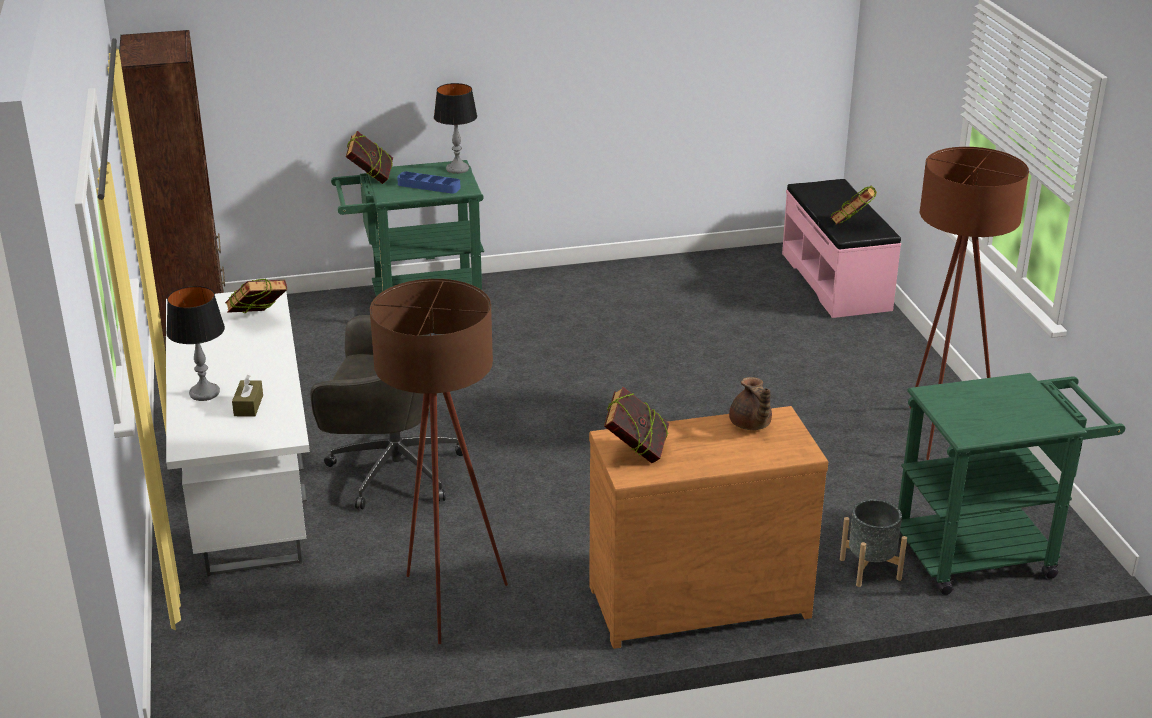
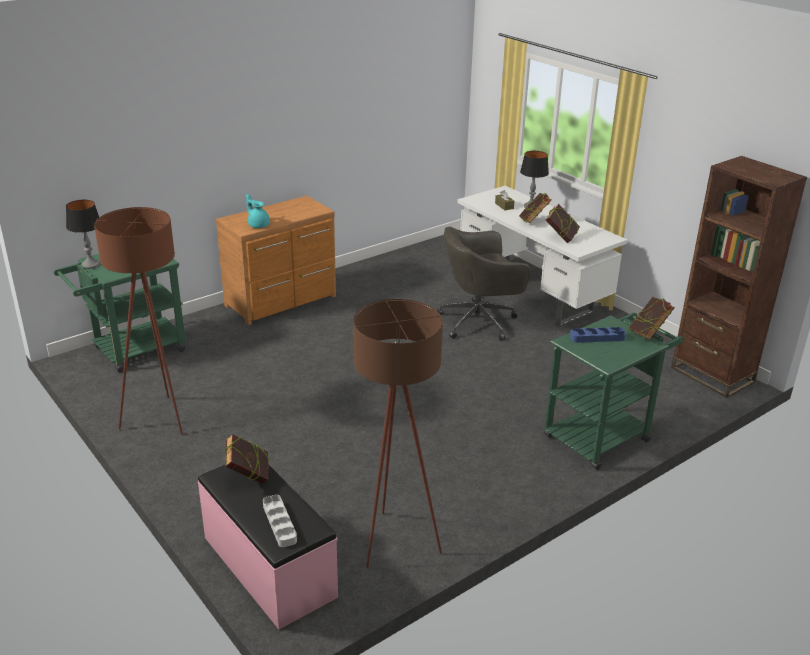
camera: 155 degrees right, 0 degrees up
(447, 610) = (391, 276): brown floor lamp -> brown floor lamp (394, 537)
(457, 169) = (600, 360): table lamp -> table lamp (90, 265)
(636, 452) = (306, 207): book -> book (533, 222)
(750, 425) = (258, 225): brown teapot -> turquoise teapot
(833, 194) = (279, 523): none -> grey tray
(870, 569) = (198, 330): grey planter -> none

